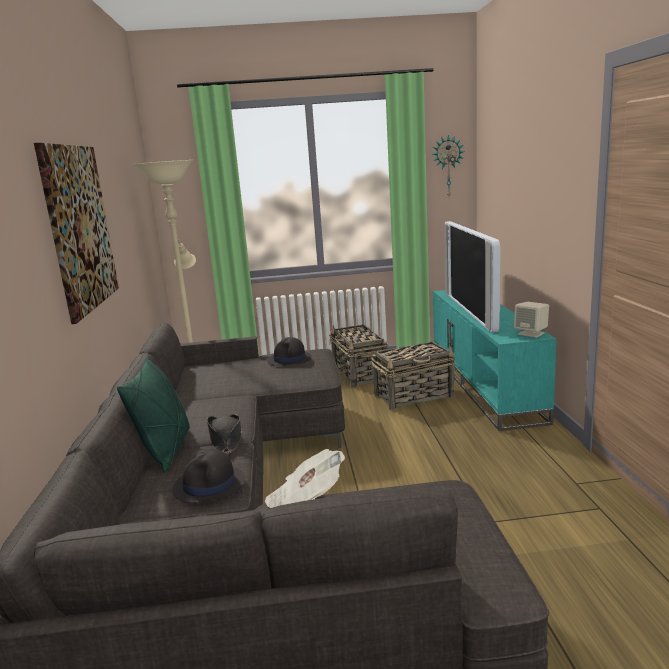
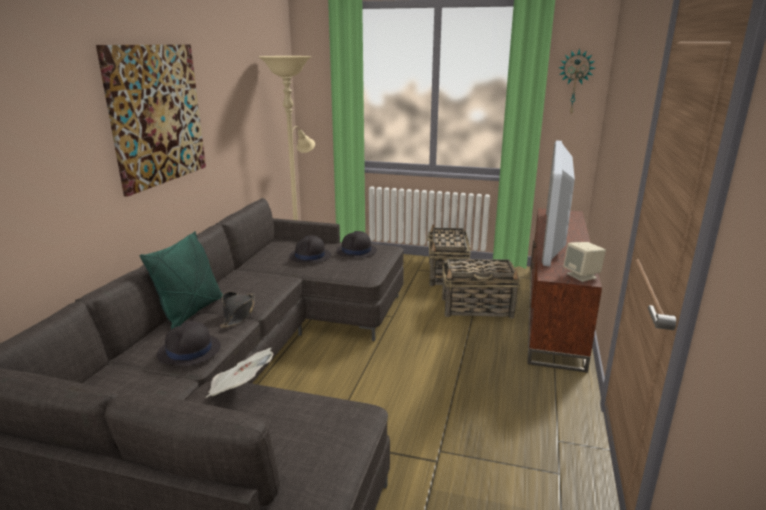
camera: 20 degrees right, 5 degrees up
(245, 373) = (310, 256): none -> black hat
(485, 384) = (555, 313): turquoise tv stand -> brown tv stand

